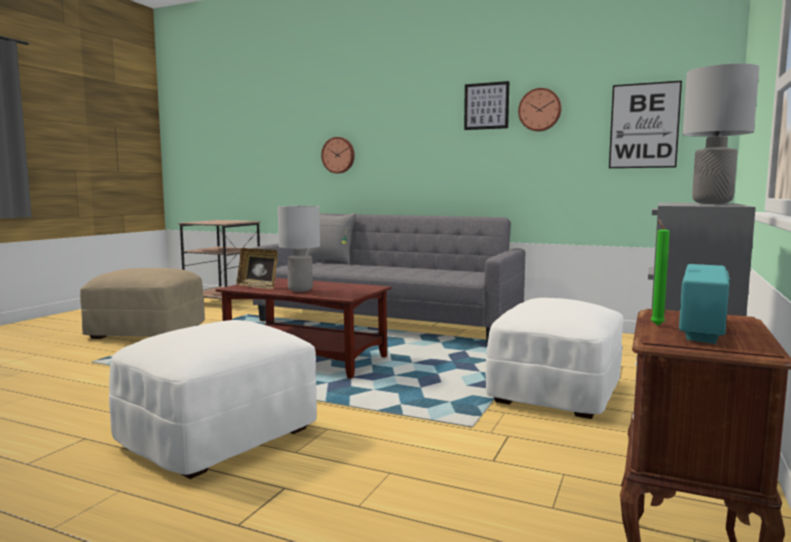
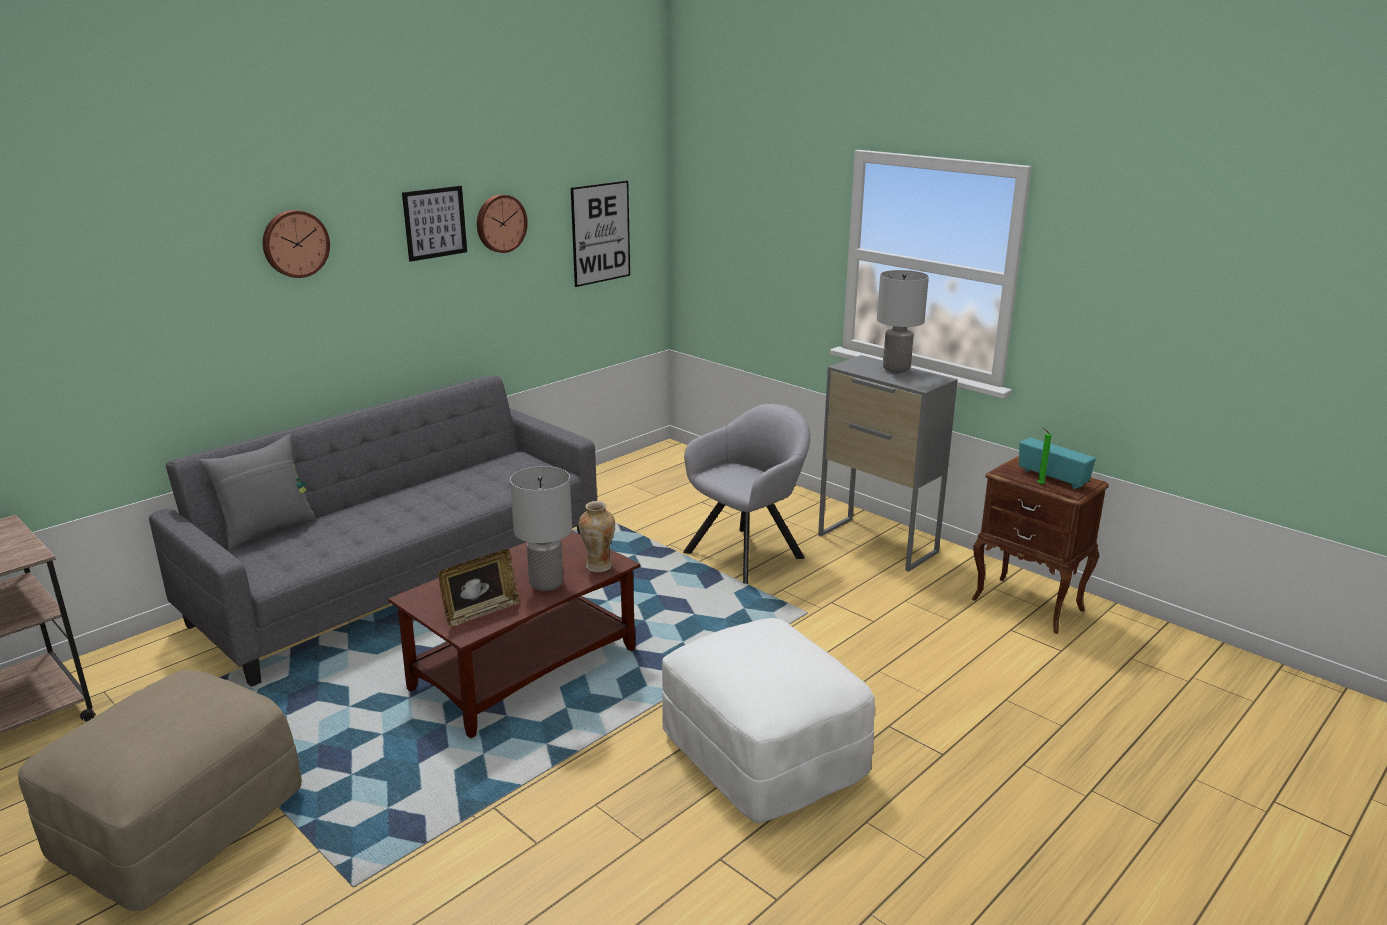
camera: 70 degrees left, 15 degrees up
(336, 295) = (598, 566): none -> vase
(338, 155) = (189, 336): wall clock -> wall clock (295, 243)
(556, 392) = (749, 552): white ottoman -> grey armchair

